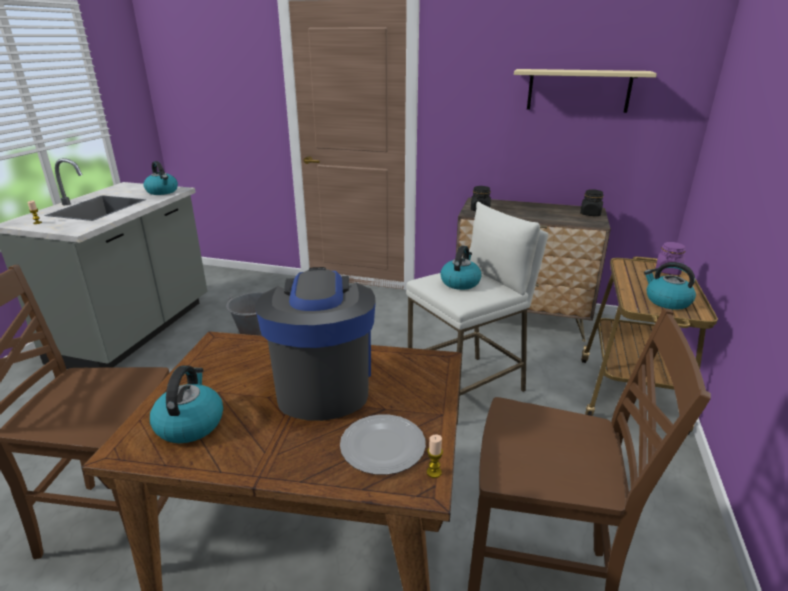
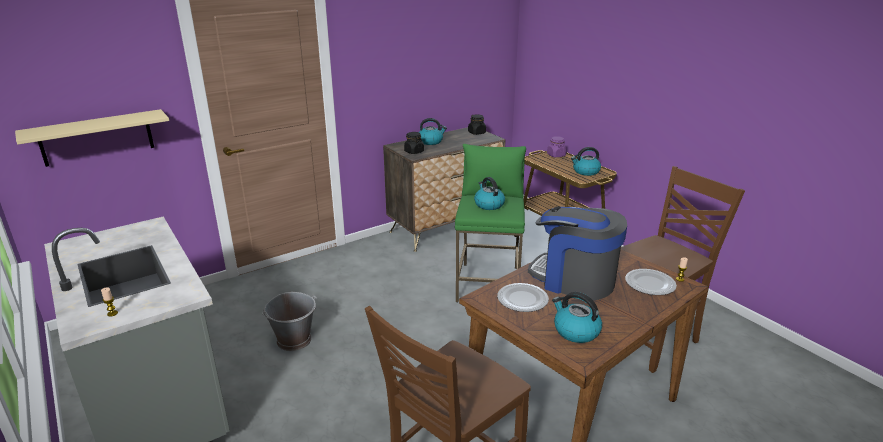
camera: 50 degrees left, 0 degrees up
(162, 191) = (142, 232): kettle -> kettle (431, 141)
(238, 365) = (523, 299): none -> plate
(467, 387) = (488, 283): white stool -> green stool
(578, 90) = (447, 45): beige shelf -> beige shelf (97, 138)

